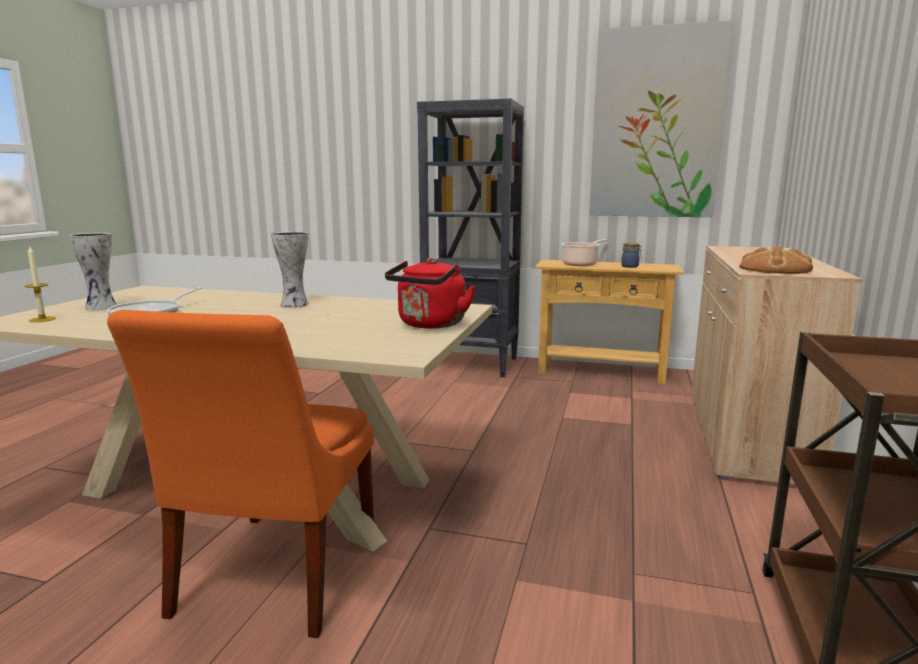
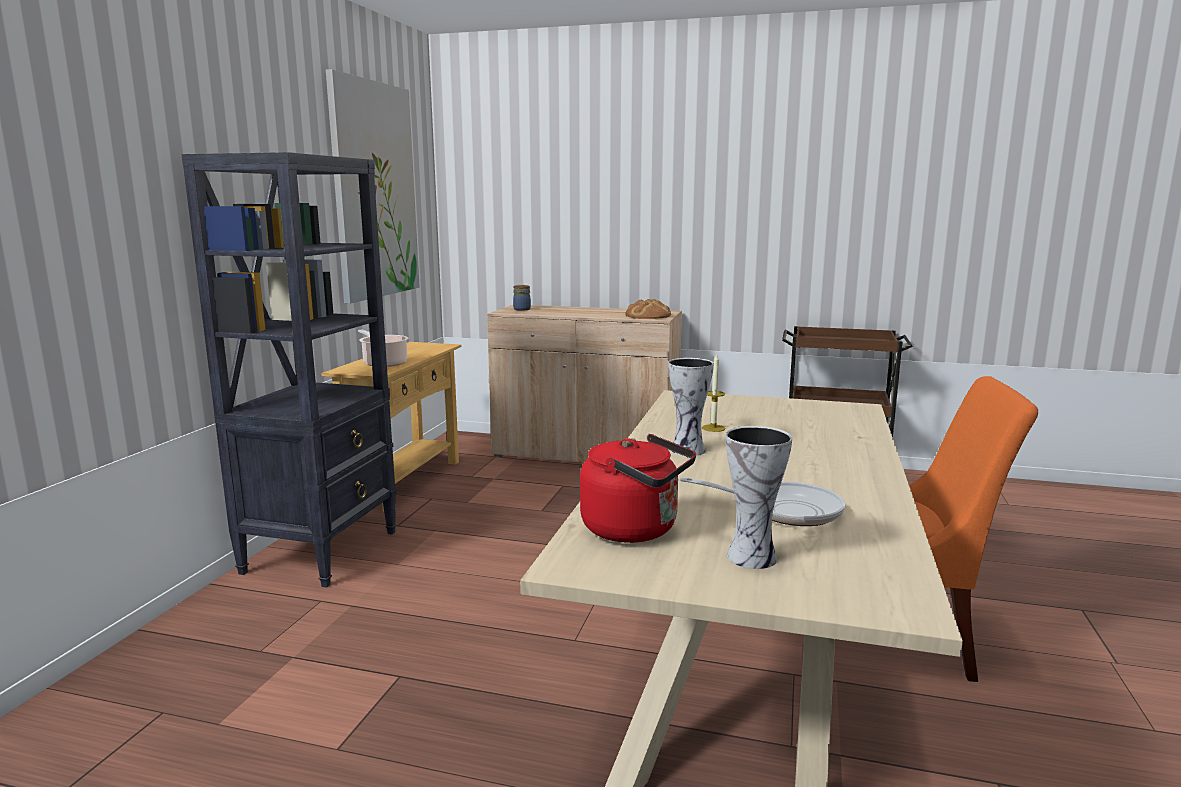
camera: 90 degrees left, 0 degrees up
(42, 319) = (862, 575): candle -> candle (713, 428)
(430, 325) = (760, 404): red kettle -> red kettle (635, 530)
(630, 266) = (417, 352): jar -> jar (522, 309)

